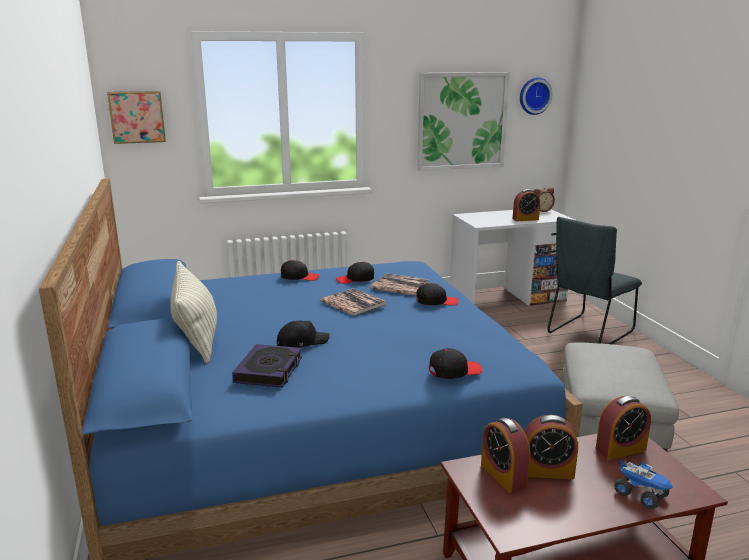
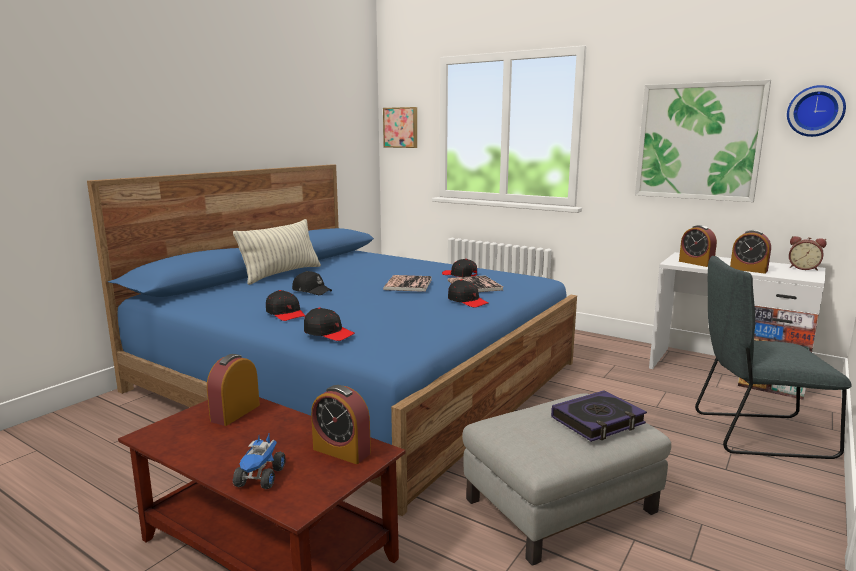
camera: 50 degrees right, 5 degrees down
(269, 370) = (256, 296): book -> book (598, 421)
(299, 277) = (429, 265): black cap -> black cap (285, 313)
(547, 471) = (261, 427): alarm clock -> alarm clock (696, 263)

